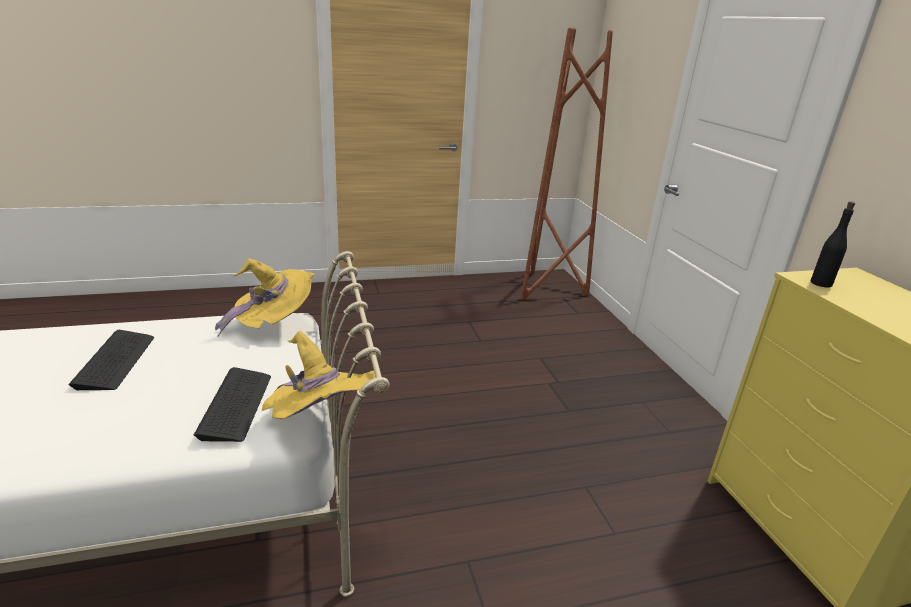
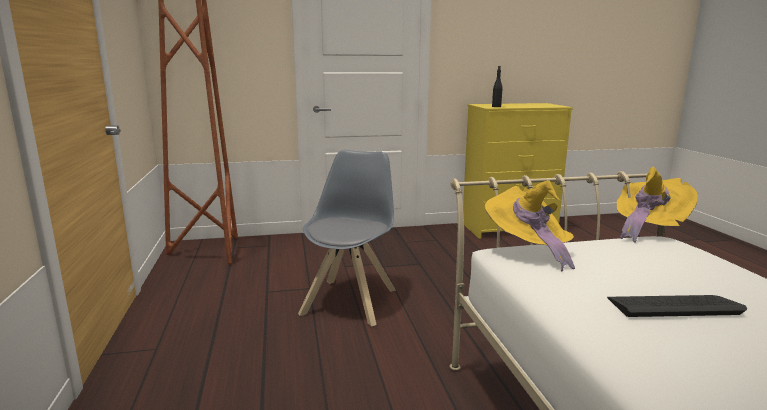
camera: 85 degrees left, 10 degrees down
(236, 405) = (666, 249): keyboard -> none
(458, 363) = (351, 300): none -> grey chair

